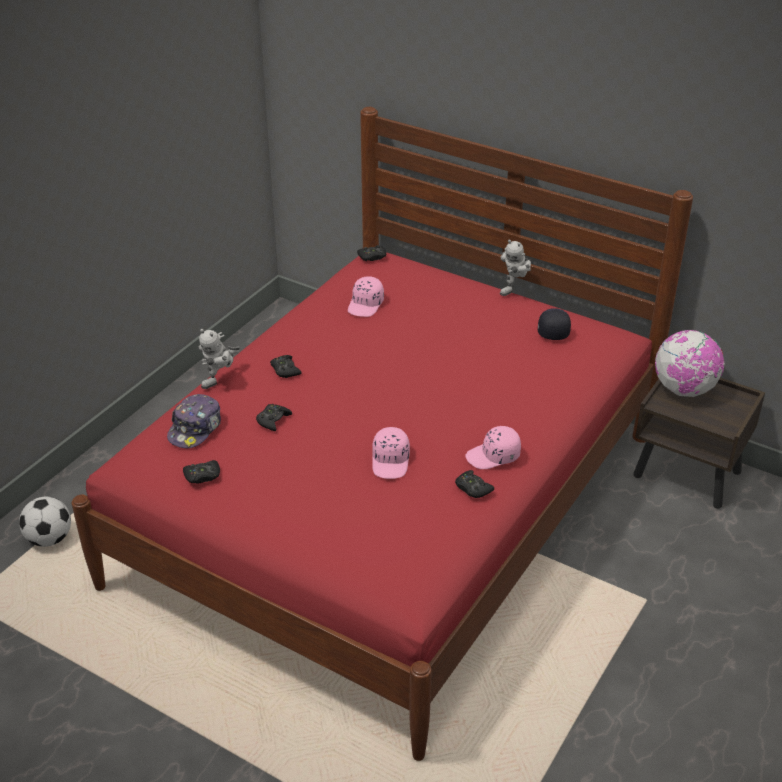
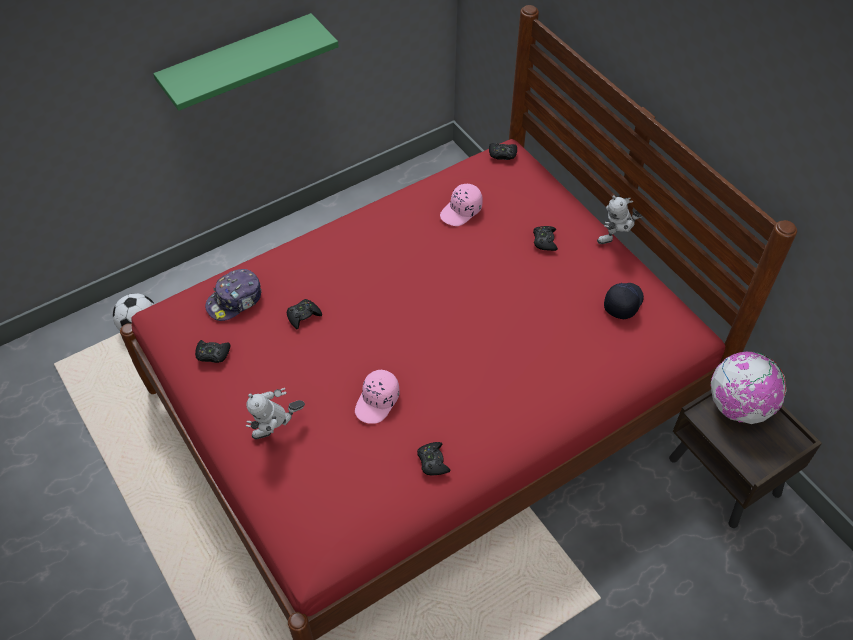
camera: 25 degrees right, 15 degrees up
(102, 220) = (238, 63): none -> green shelf
(221, 381) = (287, 254): toy robot -> toy robot (277, 432)
(285, 370) = (345, 263): black game controller -> black game controller (544, 241)
(493, 456) = (473, 433): pink cap -> none

